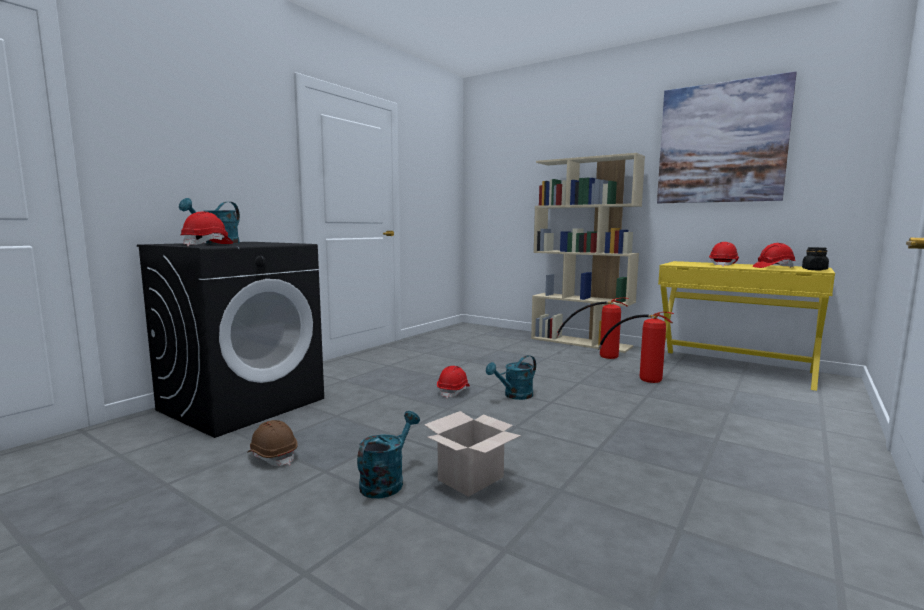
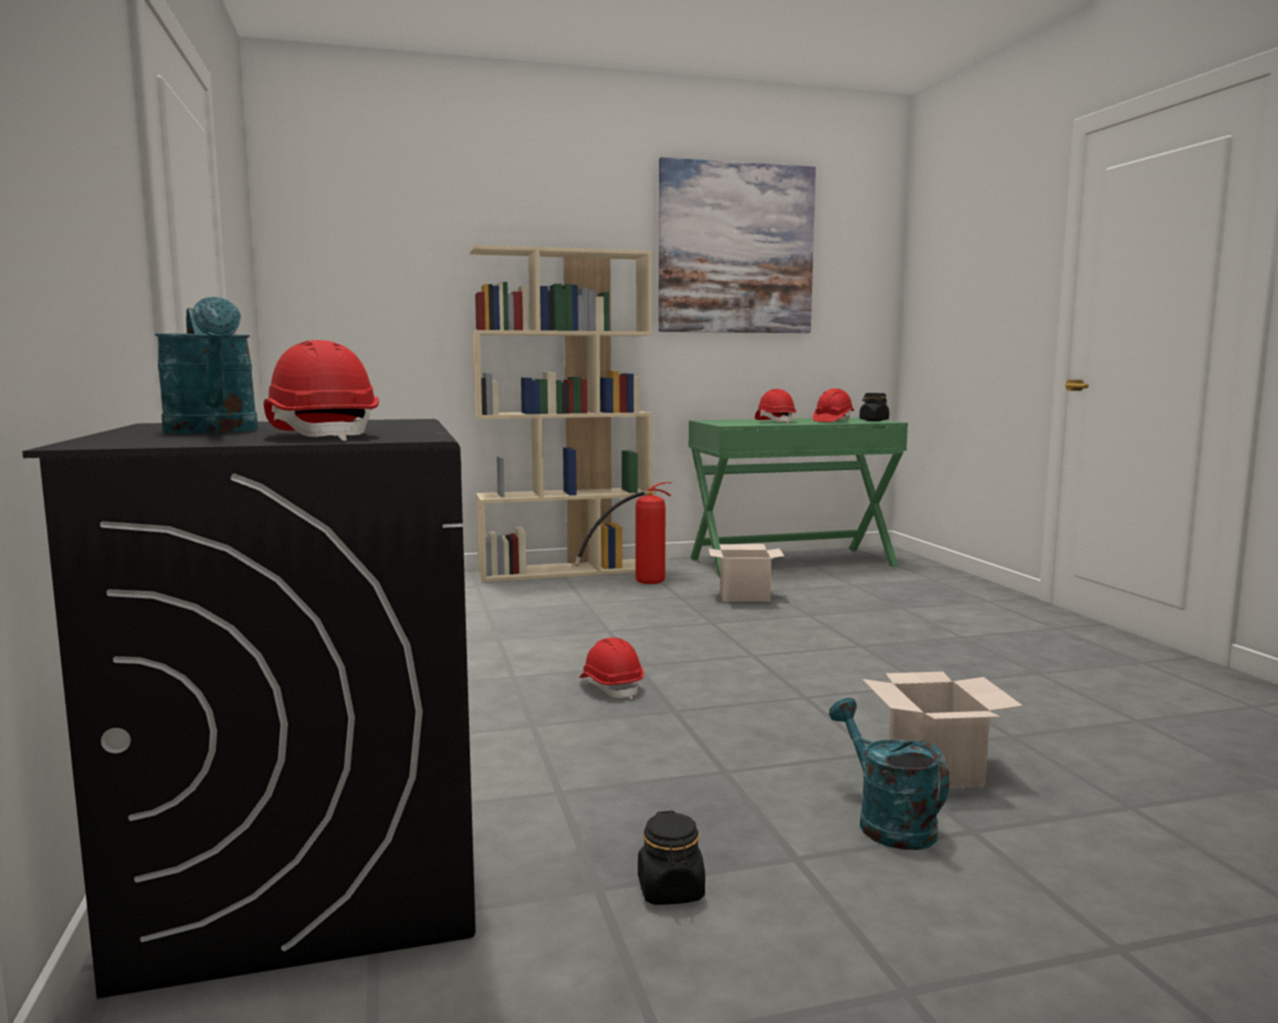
camera: 50 degrees left, 0 degrees up
(273, 456) = (671, 891): brown hard hat -> black jar
(514, 396) = (697, 663): turquoise watering can -> none
(639, 377) = (745, 596): fire extinguisher -> cardboard box
(733, 368) = (791, 562): yellow desk -> green desk

